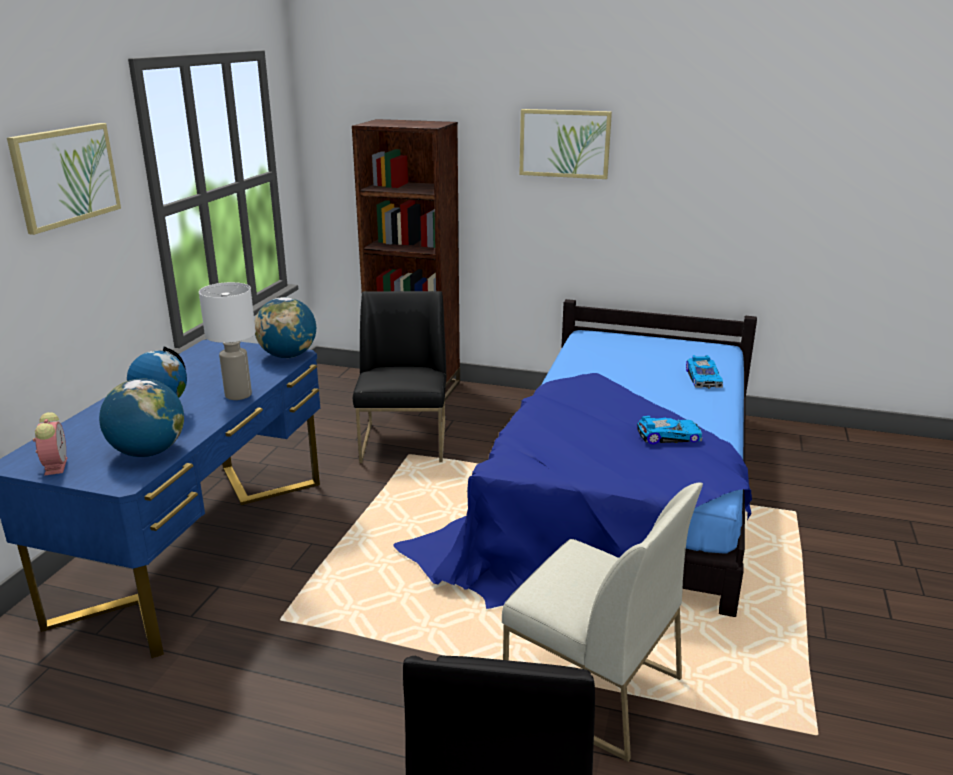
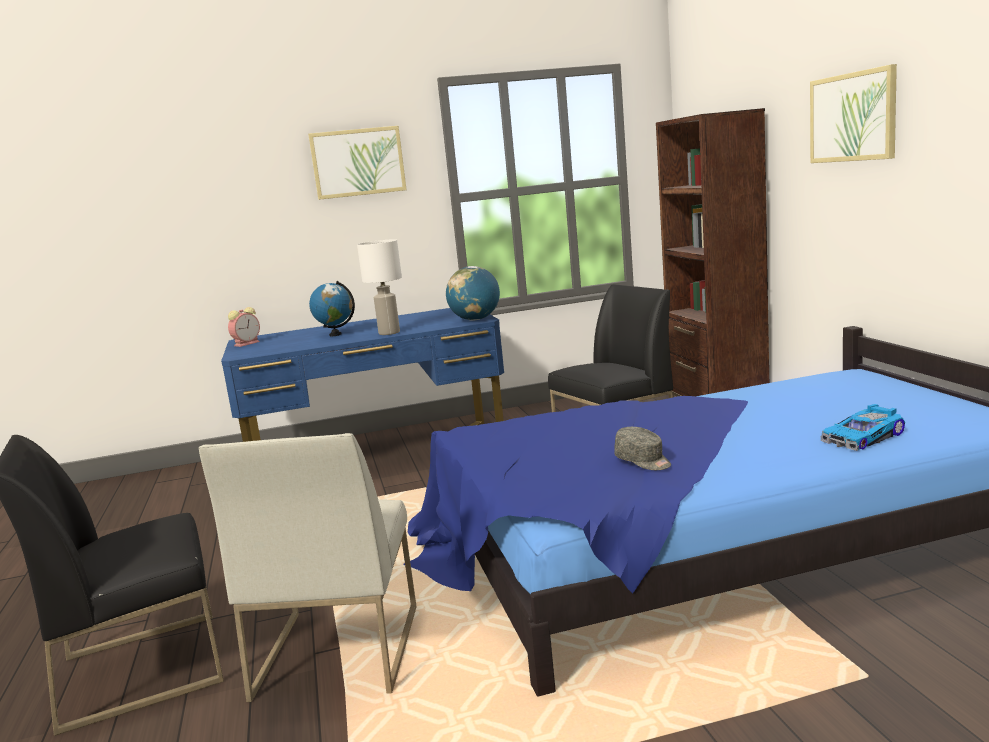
camera: 60 degrees right, 10 degrees down
(148, 452) = (282, 347): globe -> none
(668, 435) = (643, 461): toy car -> grey cap

